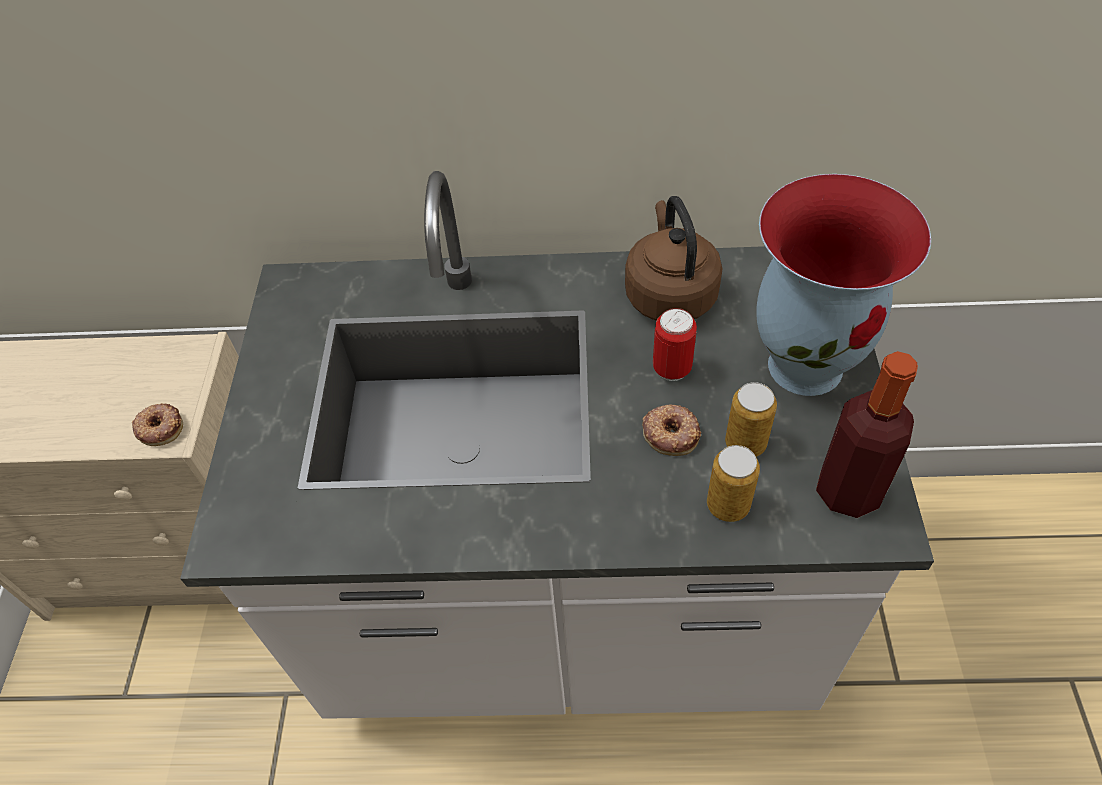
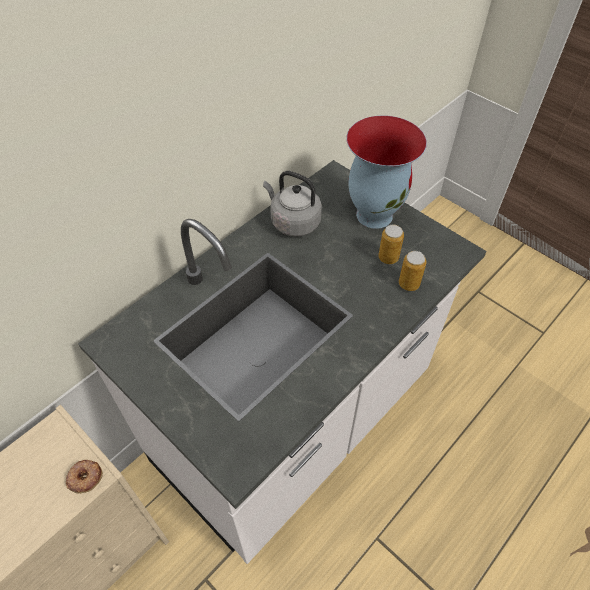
camera: 50 degrees left, 0 degrees up
(669, 293) = (293, 222): brown kettle -> grey kettle
(671, 369) = (330, 250): can -> none
(671, 433) = (359, 274): donut -> none
(848, 492) = (438, 248): bottle -> none

